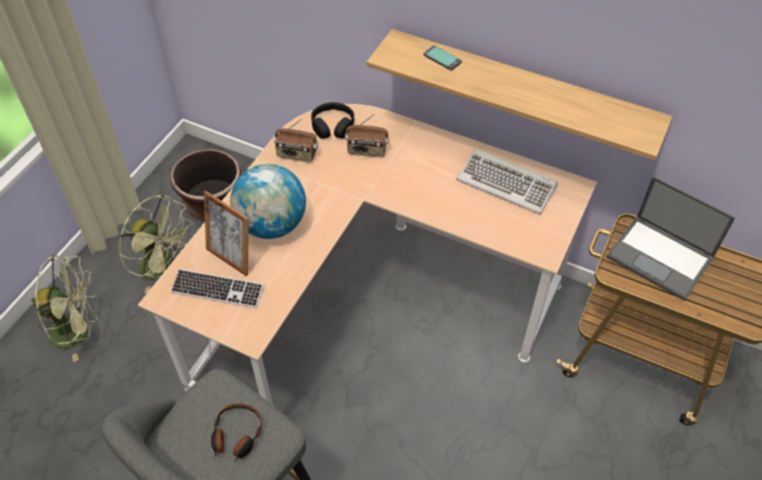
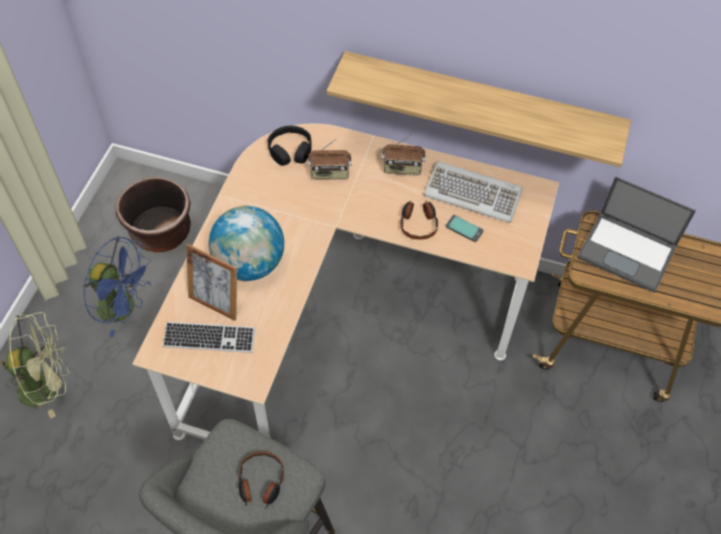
camera: 10 degrees left, 5 degrees up
(164, 268) = (124, 308): green fan -> blue fan
(297, 155) = (260, 186): radio -> radio (402, 168)
(442, 58) = (401, 79): phone -> phone (464, 228)
(446, 205) = (418, 223): none -> headphones

